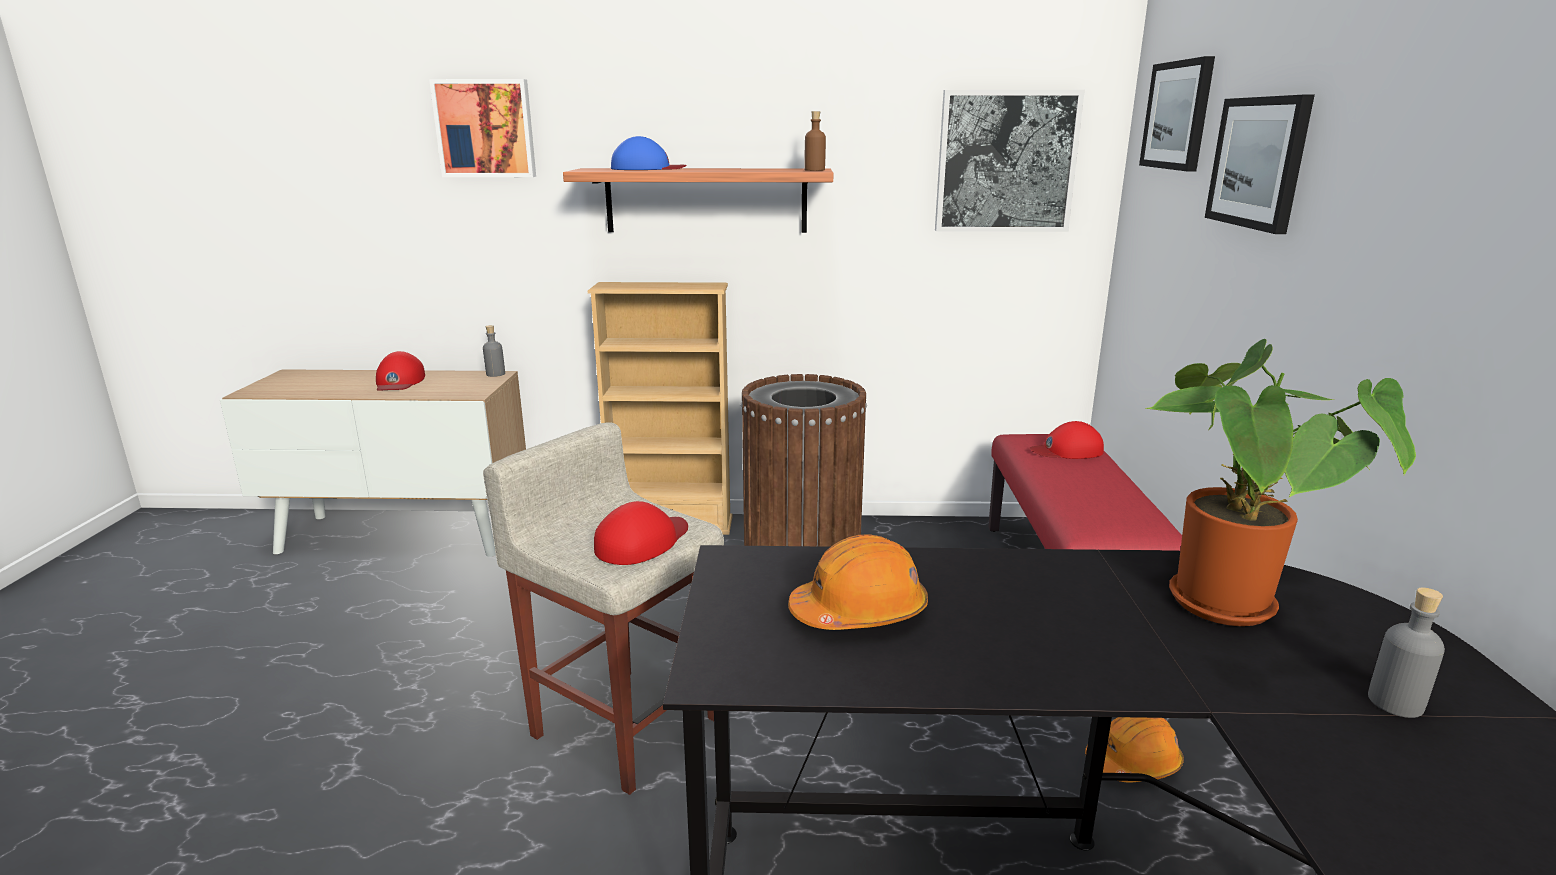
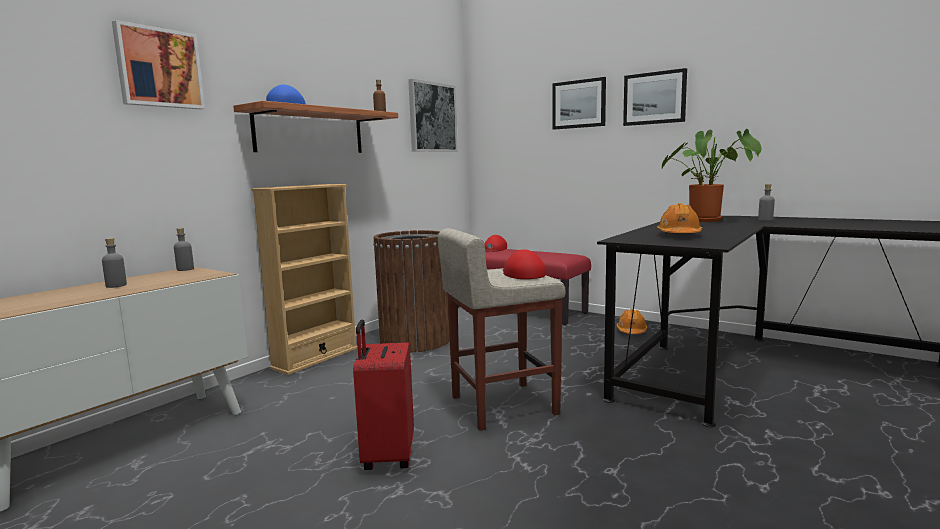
camera: 55 degrees left, 10 degrees down
(399, 381) = (116, 285): red cap -> grey bottle
(429, 692) = (387, 456): none -> red suitcase
(1178, 115) = (511, 94): picture -> picture (654, 98)

